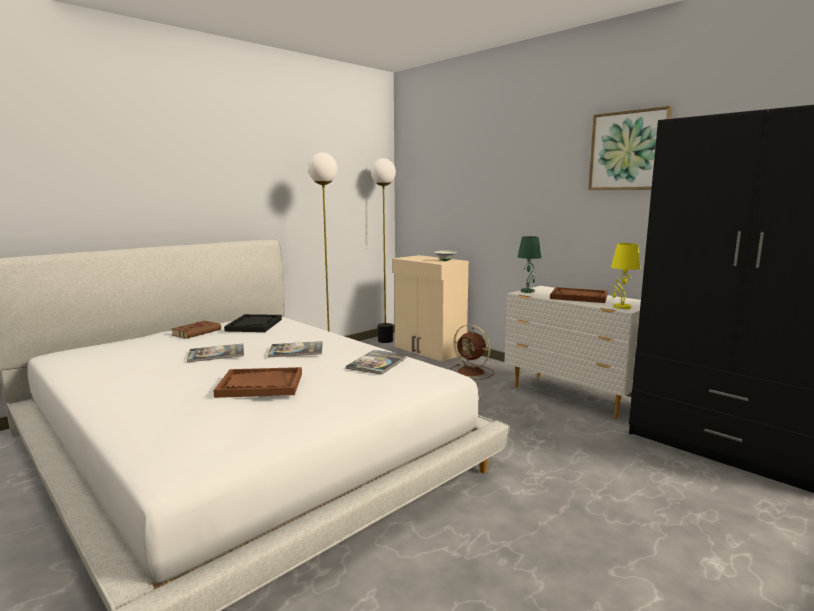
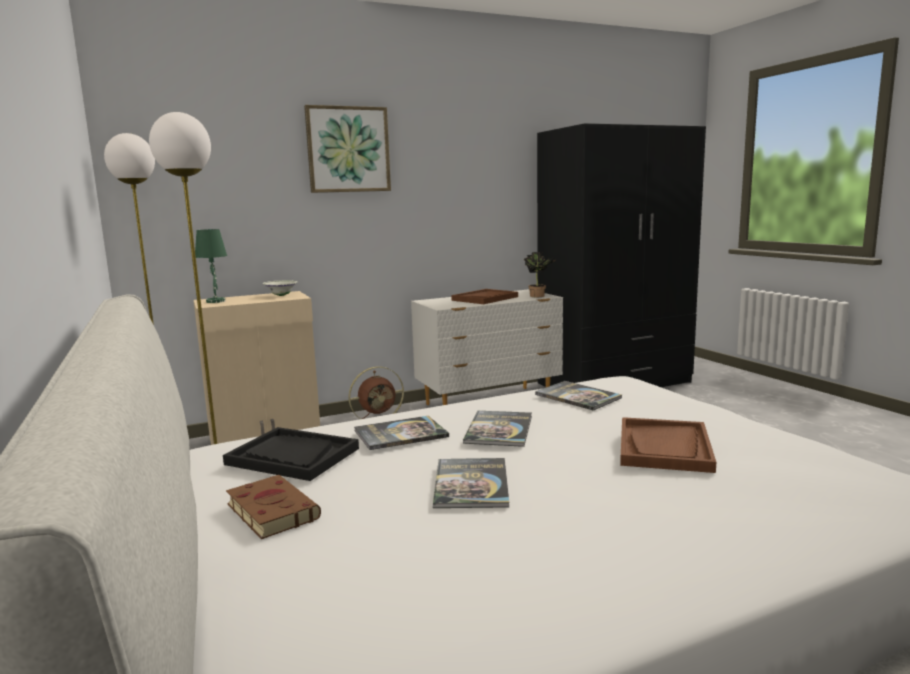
camera: 70 degrees left, 0 degrees up
(287, 335) = (400, 434): none -> book
(527, 291) = (438, 305): green table lamp -> green table lamp (215, 301)
(621, 307) = (539, 296): yellow table lamp -> potted plant
(629, 150) = (483, 148): picture -> picture (348, 149)

